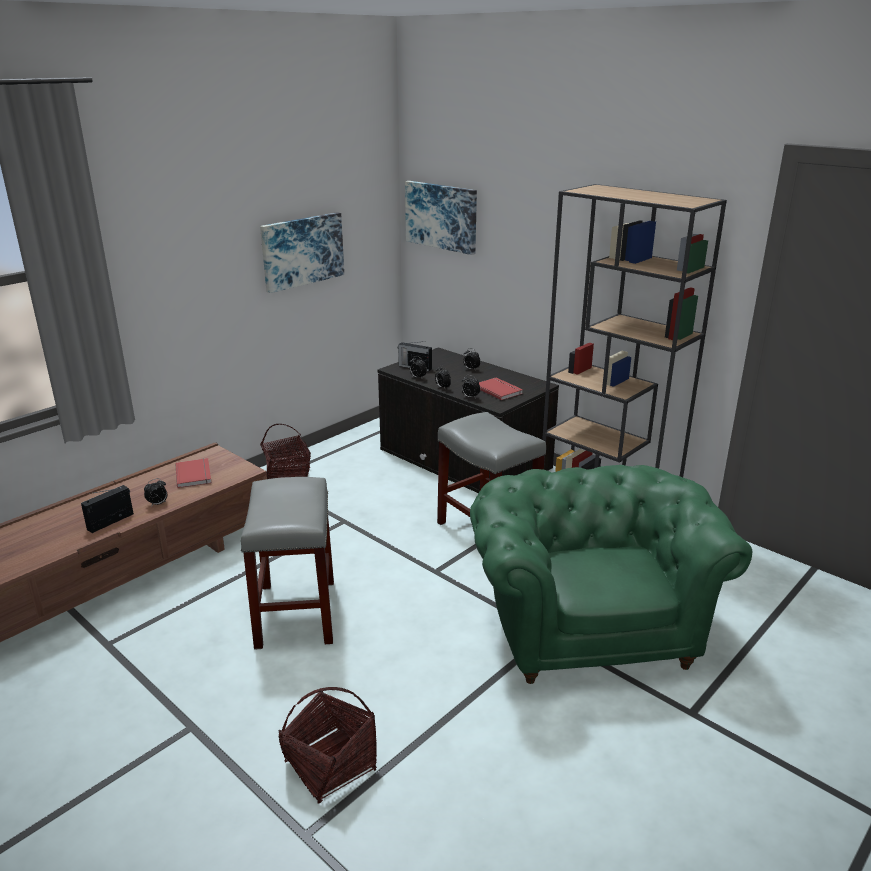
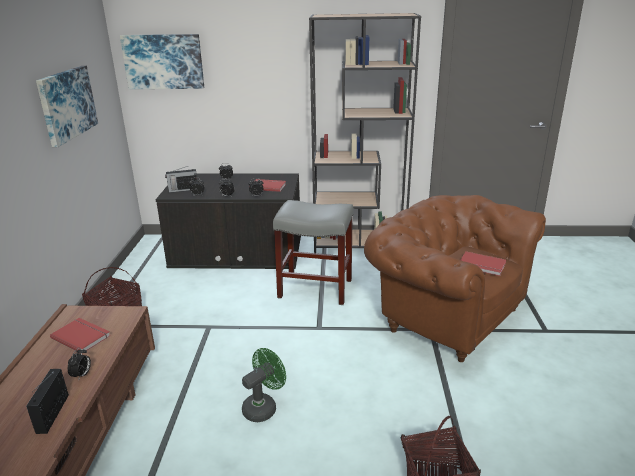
camera: 40 degrees left, 0 degrees up
(295, 613) = (263, 407): grey stool -> green fan
(586, 628) = (444, 316): green armchair -> brown armchair
(613, 575) = (481, 266): none -> red book

